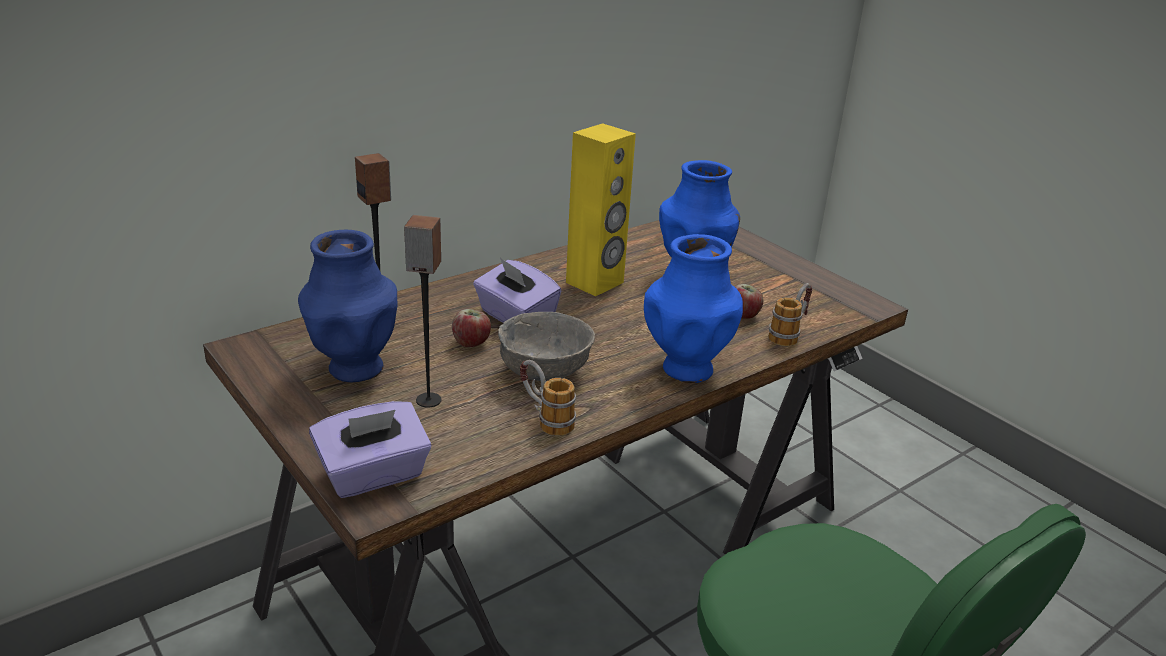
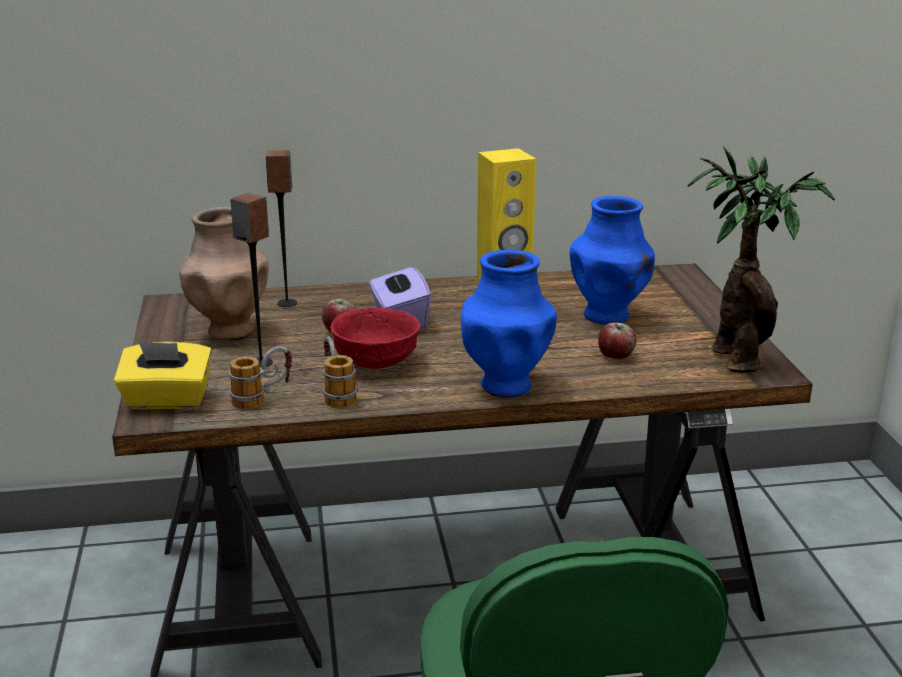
camera: 30 degrees right, 5 degrees down
(354, 368) = (230, 331): blue vase -> brown vase
(373, 475) = (167, 400): purple tissue box -> yellow tissue box
(543, 372) = (375, 363): grey bowl -> red bowl
(789, 334) = (645, 379): mug -> mug (263, 399)
(831, 295) = (737, 356): none -> potted plant

